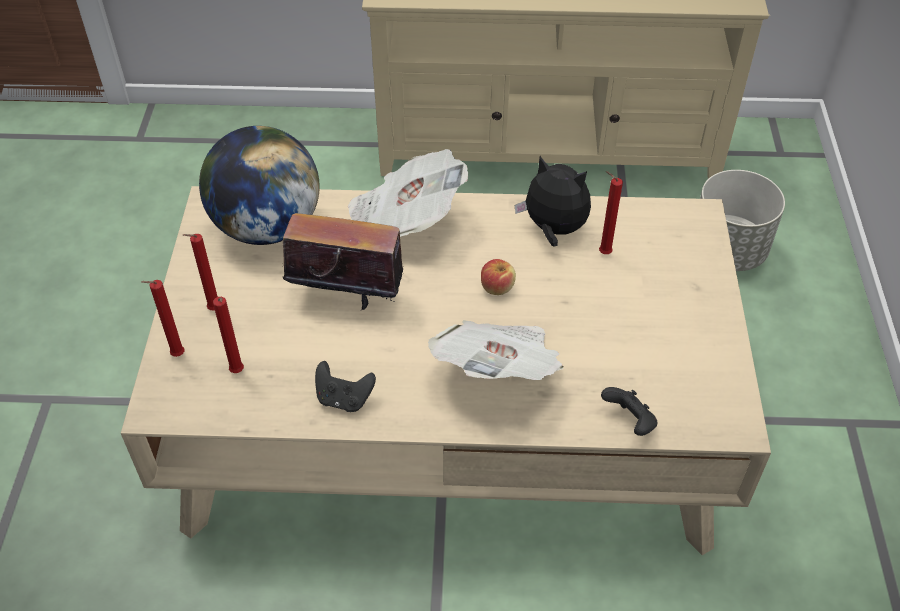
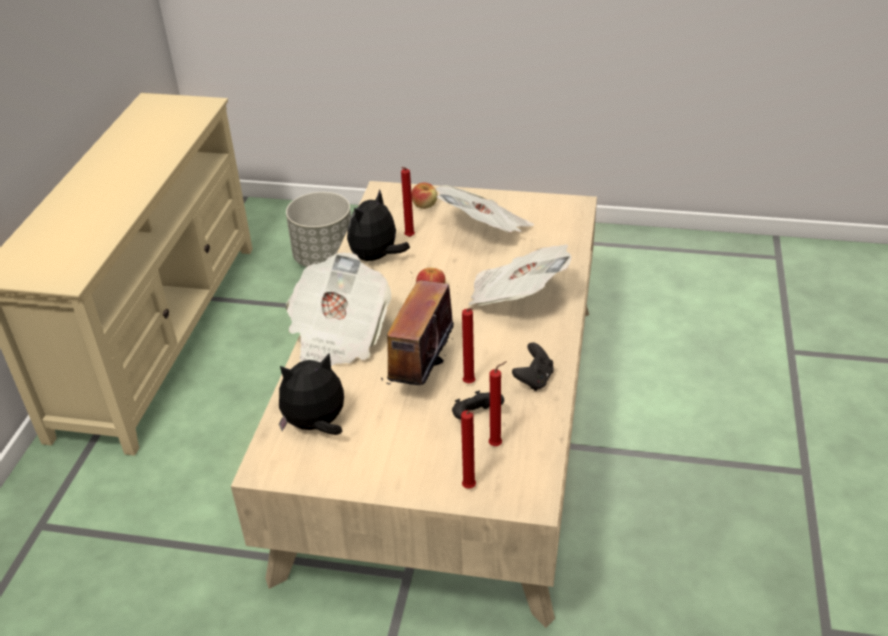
camera: 80 degrees left, 10 degrees down
(212, 310) = (417, 463): red candle -> red candle (470, 384)
(267, 227) = (316, 425): globe -> plush toy
(629, 422) = (569, 245): black game controller -> black game controller (475, 417)
(637, 326) = (485, 231): none -> newspaper
(681, 259) = (425, 205): none -> apple

